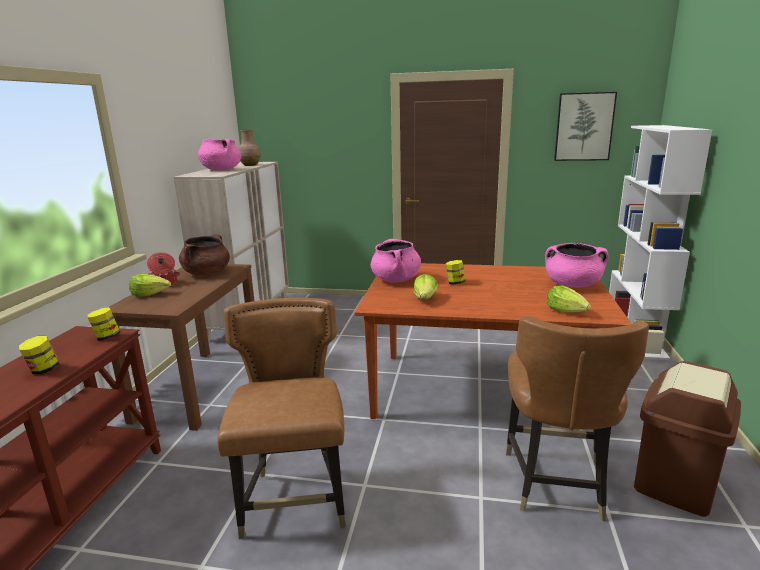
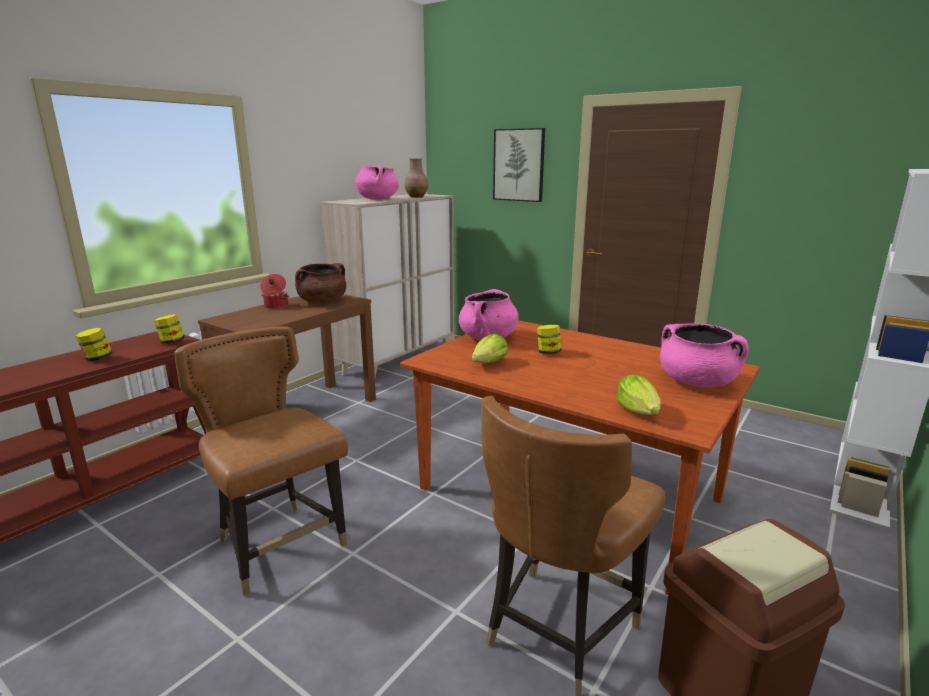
camera: 25 degrees right, 0 degrees up
(150, 294) = (253, 312): lettuce -> none
(295, 501) = (279, 545): brown chair -> brown chair turned 60 degrees counterclockwise
(584, 127) = (840, 169): picture -> picture (519, 165)

